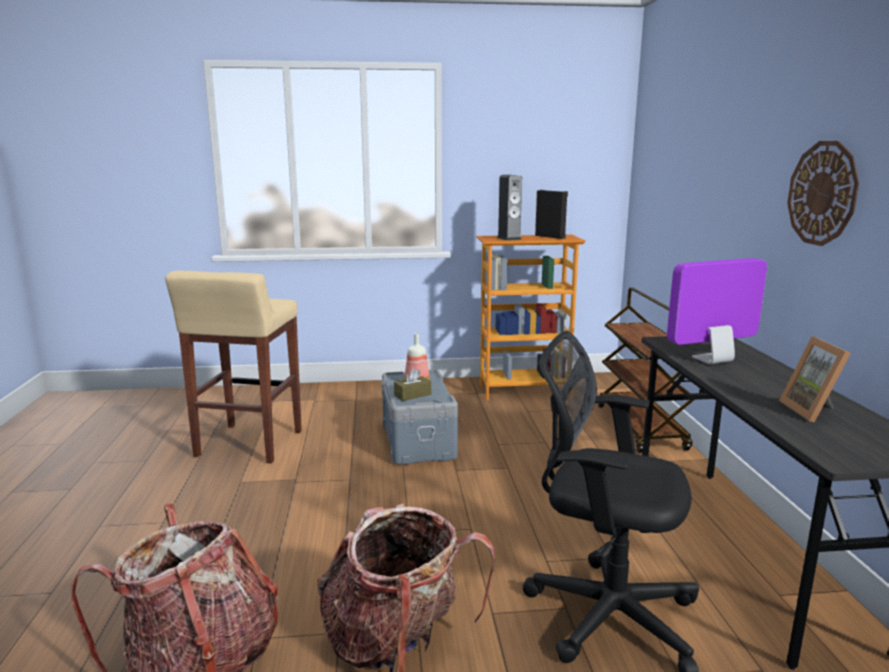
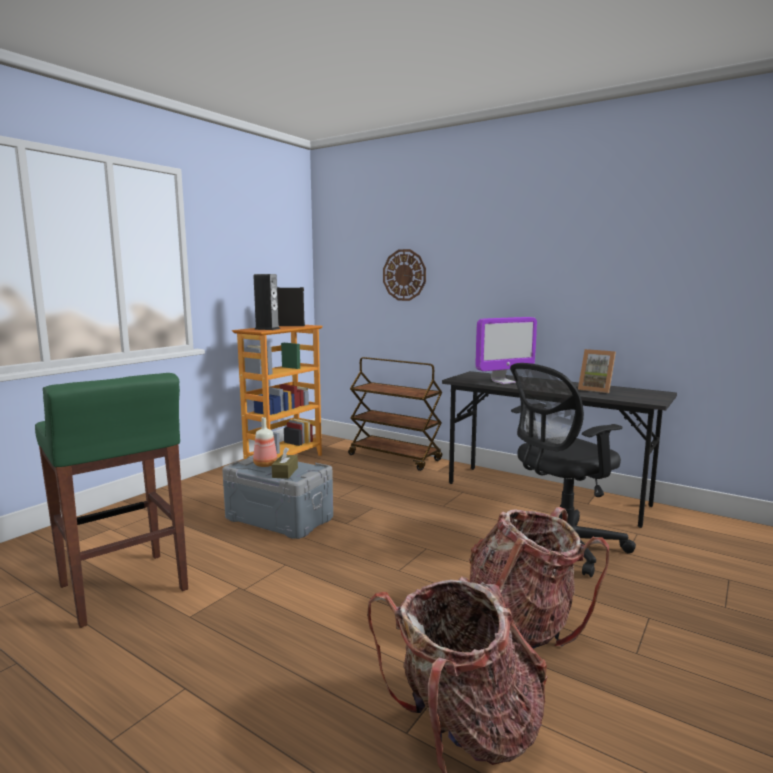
camera: 50 degrees left, 5 degrees down
(248, 444) = (123, 589): beige stool -> green stool
(712, 360) = (503, 382): monitor -> monitor turned 135 degrees counterclockwise
(822, 193) = (538, 274): wall clock -> wall clock (404, 275)

